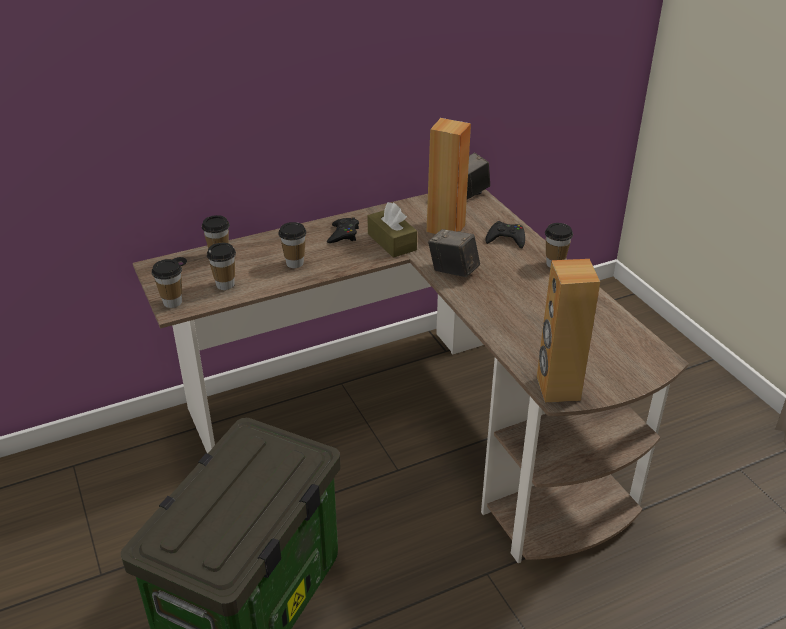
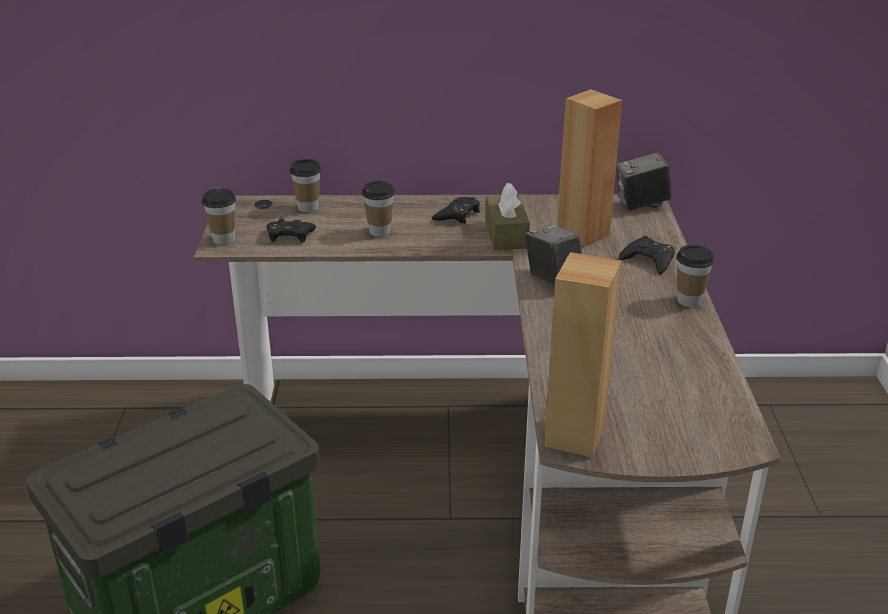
camera: 25 degrees right, 5 degrees down
(225, 285) = (290, 235): cup -> black game controller

